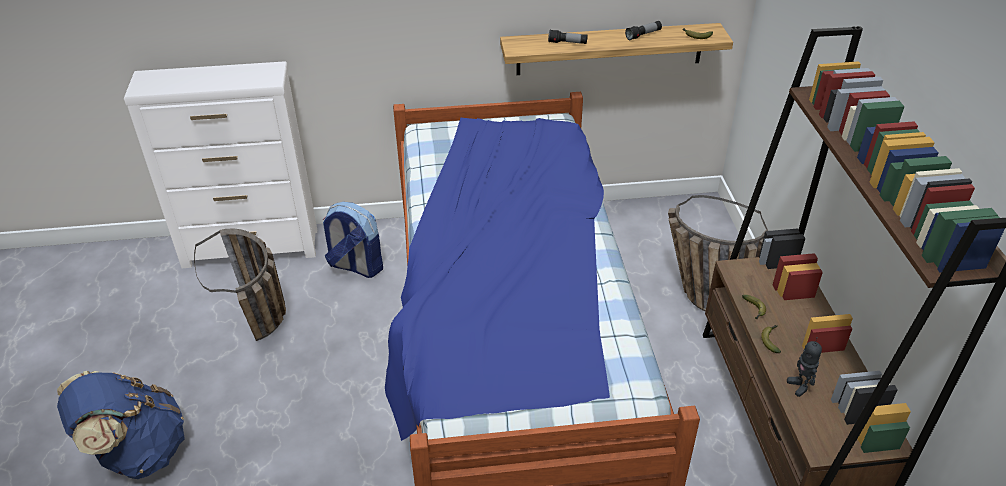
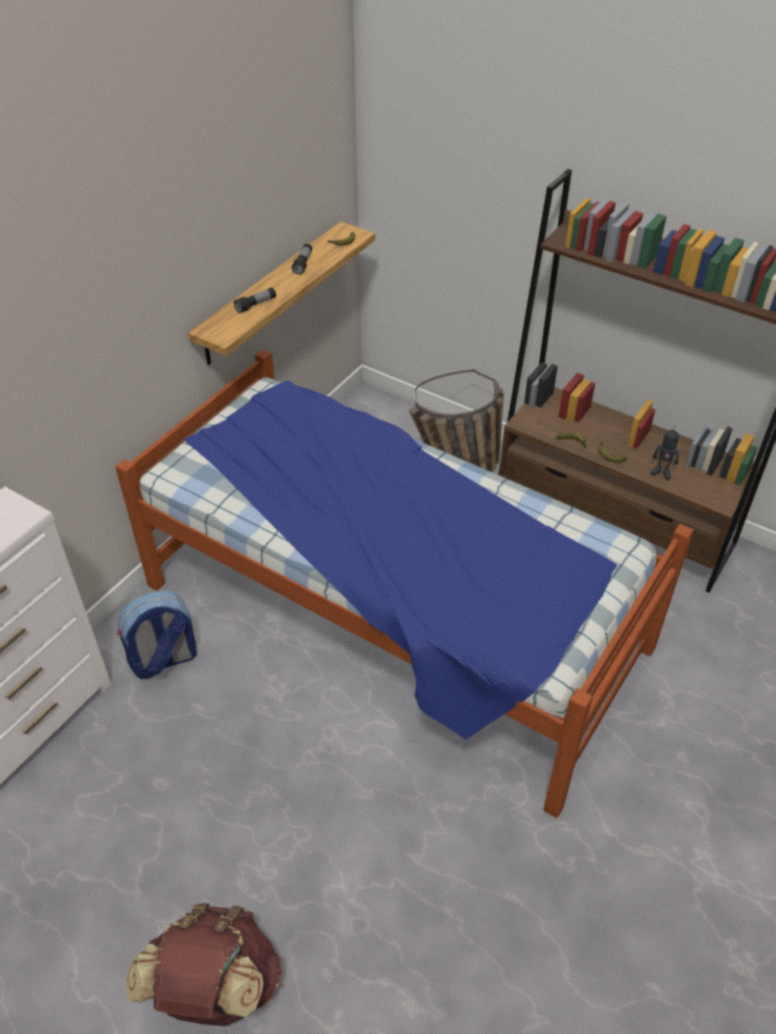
camera: 50 degrees left, 5 degrees up
(138, 452) = (215, 989): blue backpack -> brown backpack
(263, 326) = (158, 782): basket -> none

